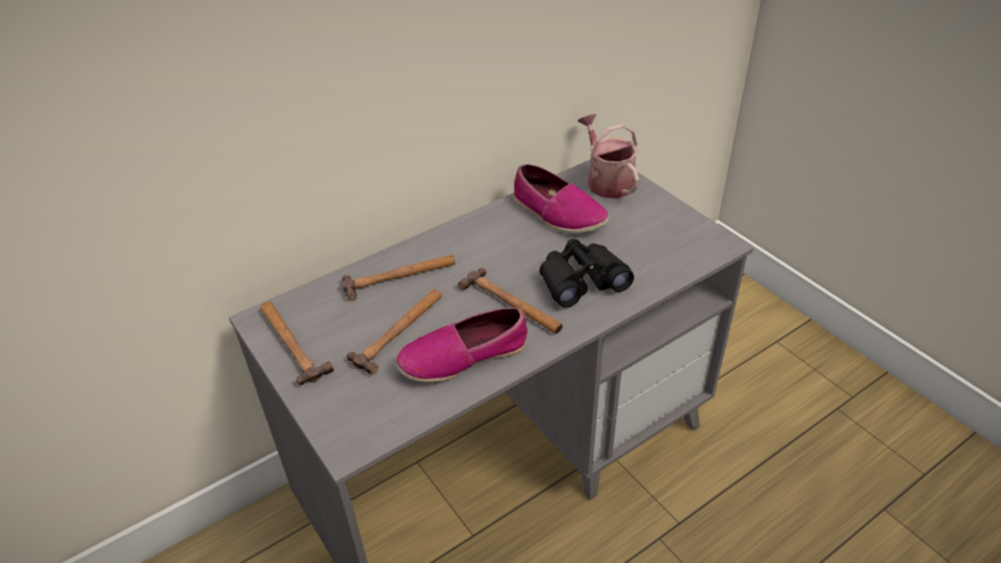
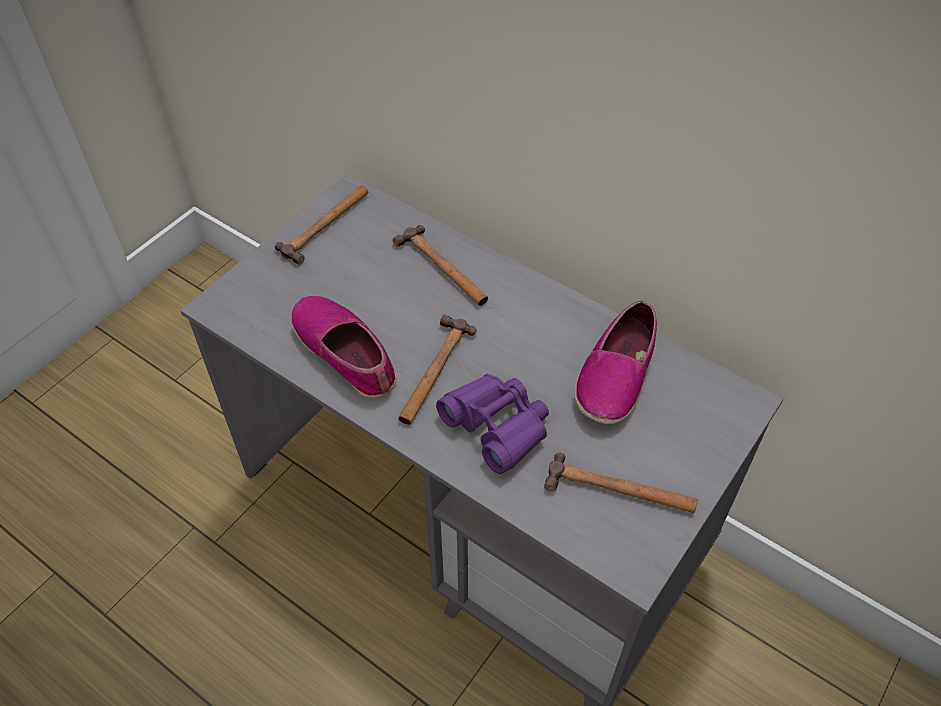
camera: 70 degrees right, 10 degrees up
(400, 332) = (364, 294): hammer -> hammer (620, 491)
(581, 281) = (497, 426): black binoculars -> purple binoculars
(607, 181) = (712, 411): watering can -> none

